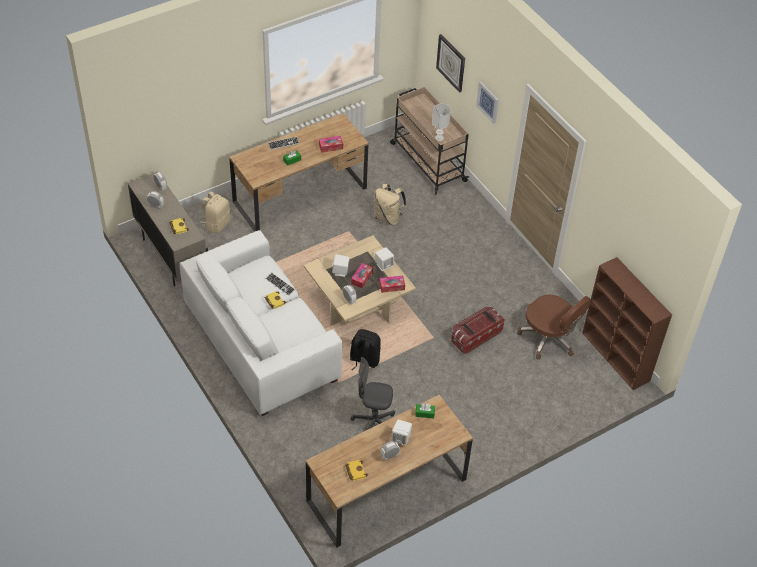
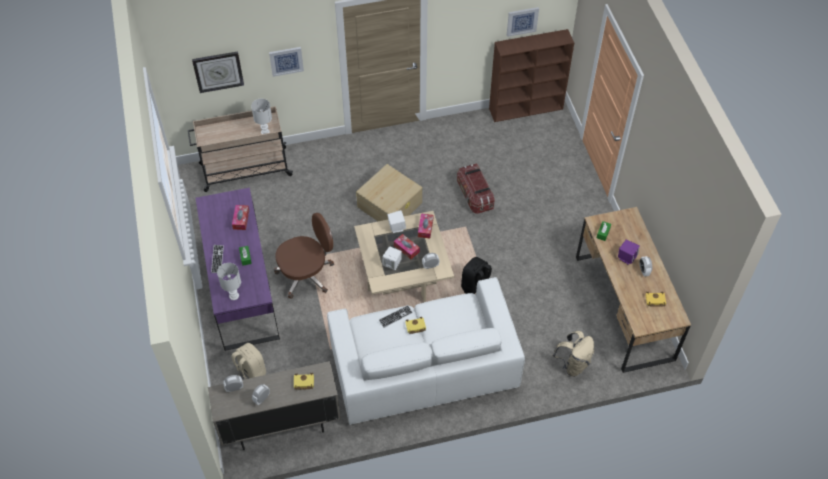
camera: 70 degrees left, 5 degrees up
(250, 164) = (234, 296): none -> white table lamp
(300, 195) = (242, 287): brown desk -> purple desk
(373, 422) = (548, 298): grey office chair -> none
(388, 218) = (305, 221): beige backpack -> beige backpack (573, 364)
(401, 438) = (626, 257): white speaker -> purple speaker
(435, 273) = (390, 204): none -> beige storage box
(549, 338) = (493, 145): brown office chair -> brown office chair (306, 274)
(641, 261) = (522, 21): none -> picture

